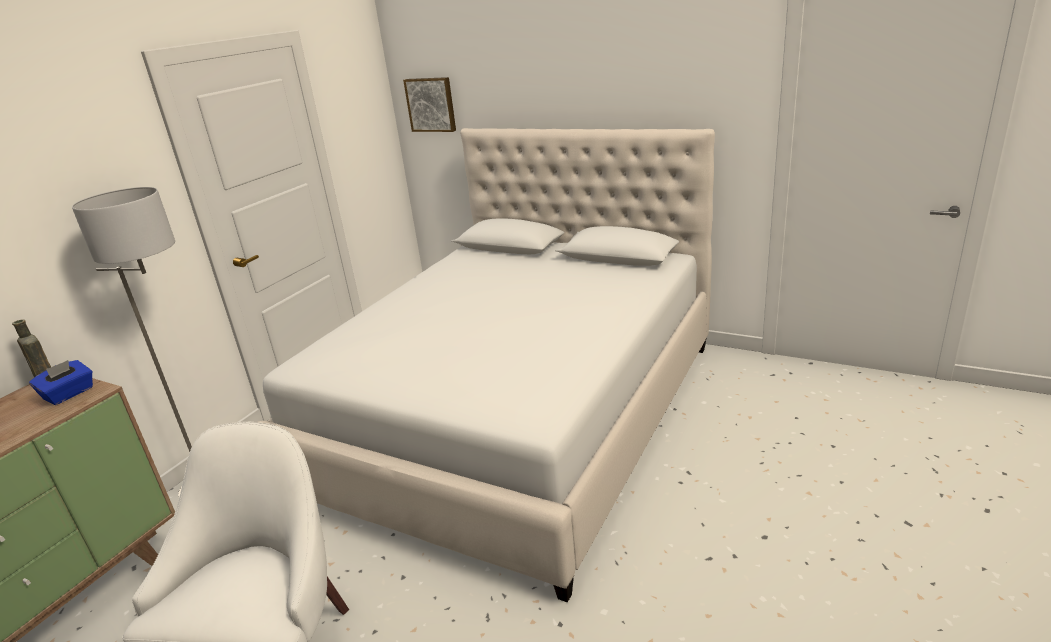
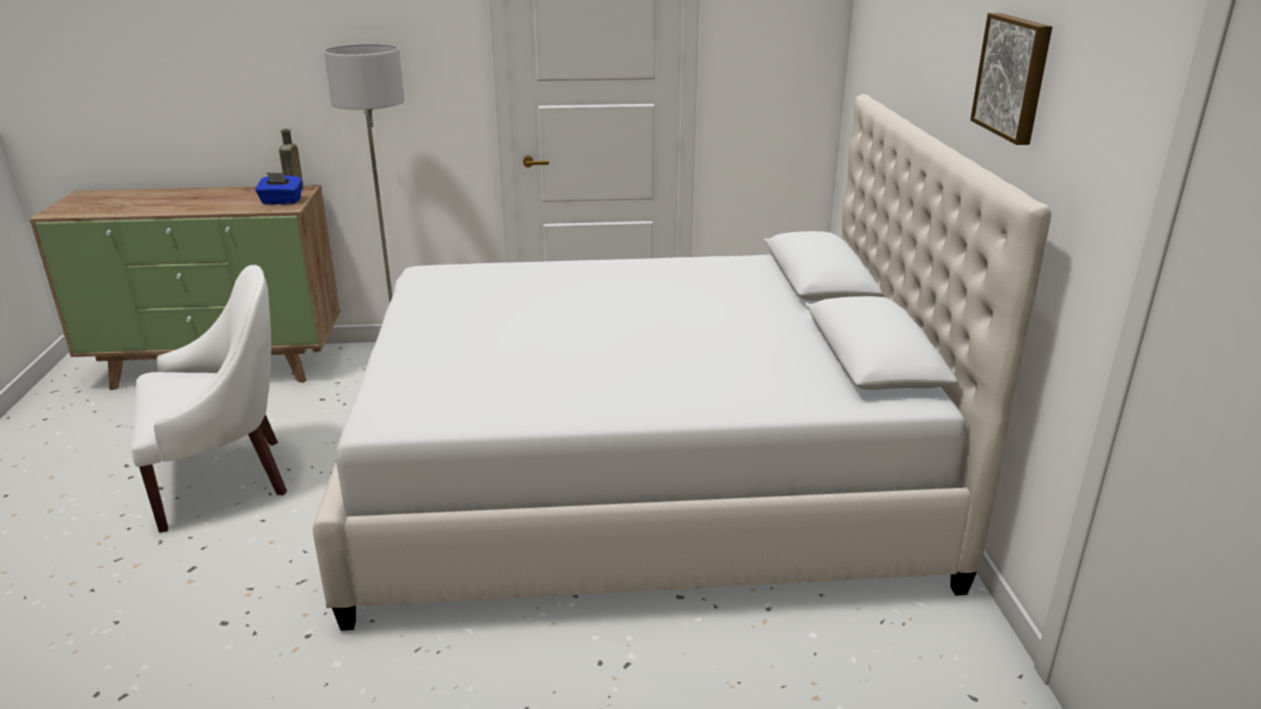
camera: 55 degrees right, 0 degrees up
(431, 104) = (868, 50): picture -> picture (1014, 77)

